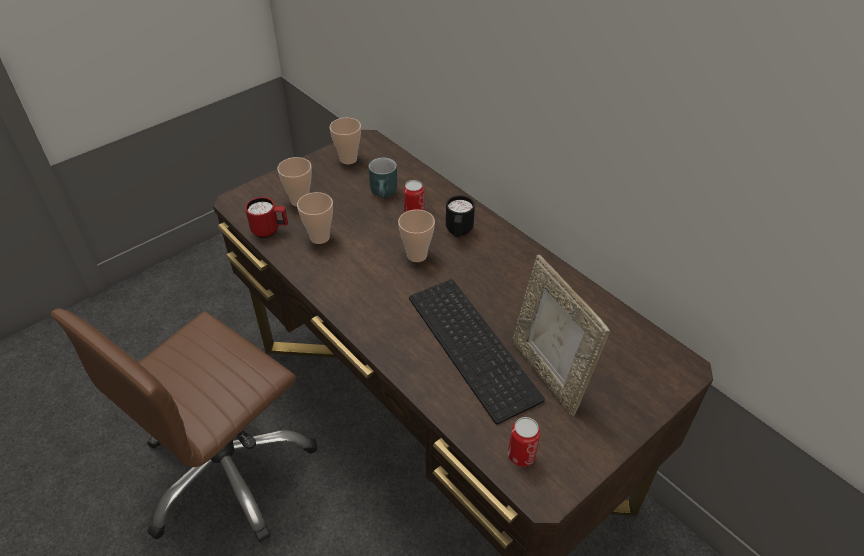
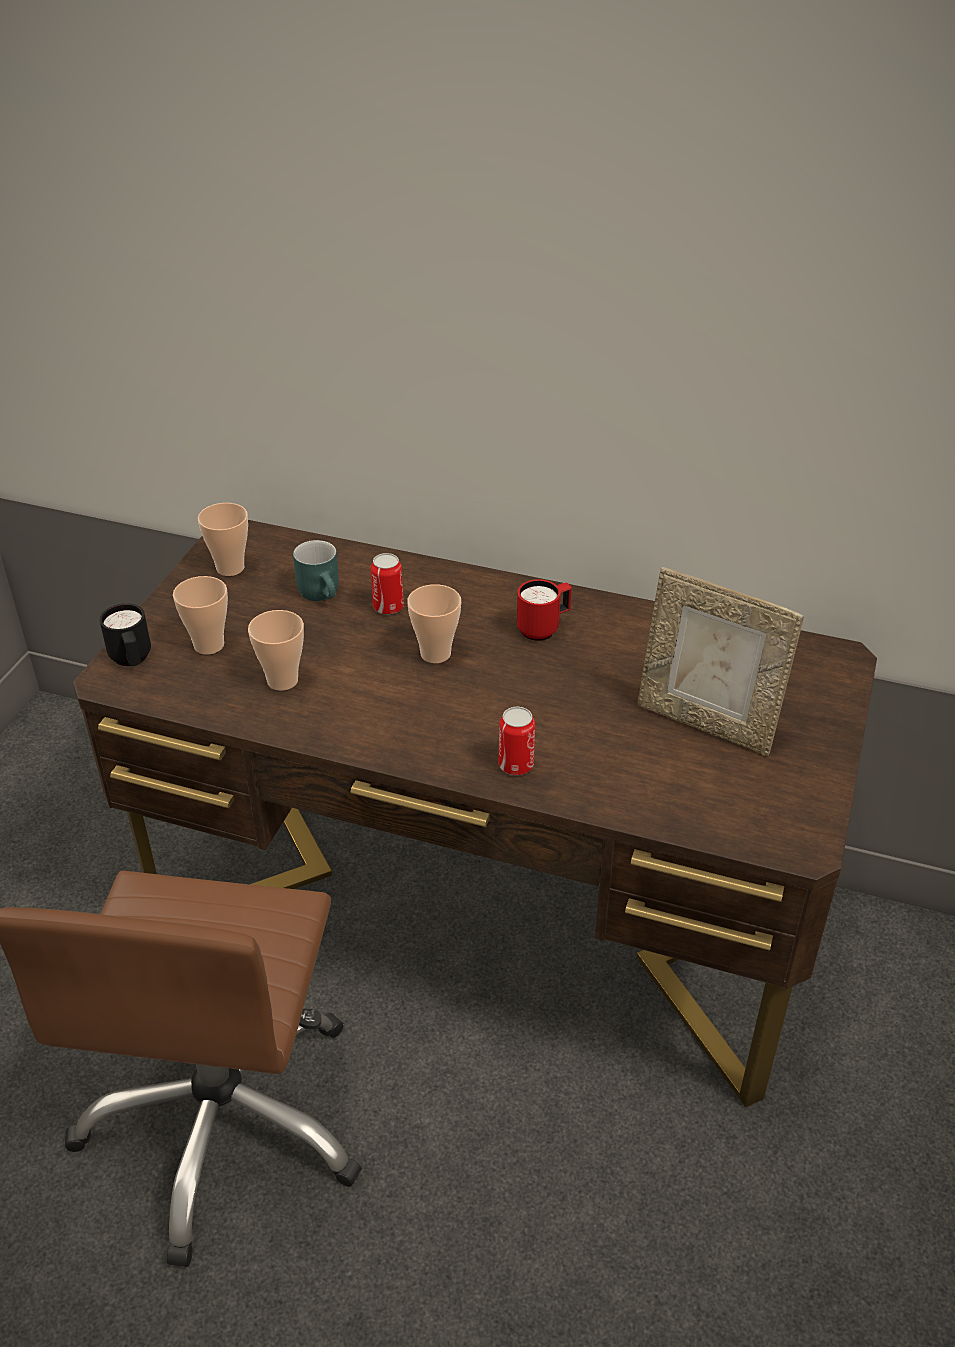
camera: 30 degrees left, 5 degrees down
(270, 231) = (201, 698): red mug -> red mug (544, 628)
(458, 232) = (465, 607): black mug -> black mug (132, 660)
(476, 346) = (600, 728): keyboard -> none
(521, 455) = (748, 820): can -> can (516, 765)

